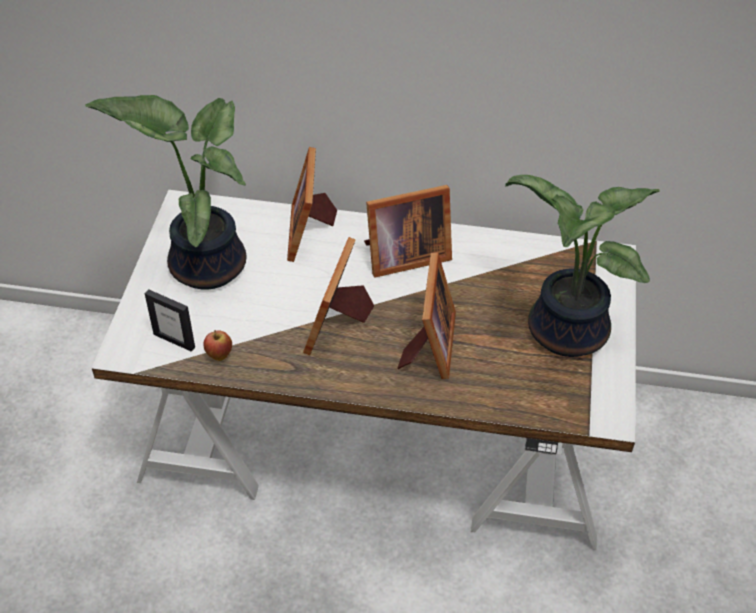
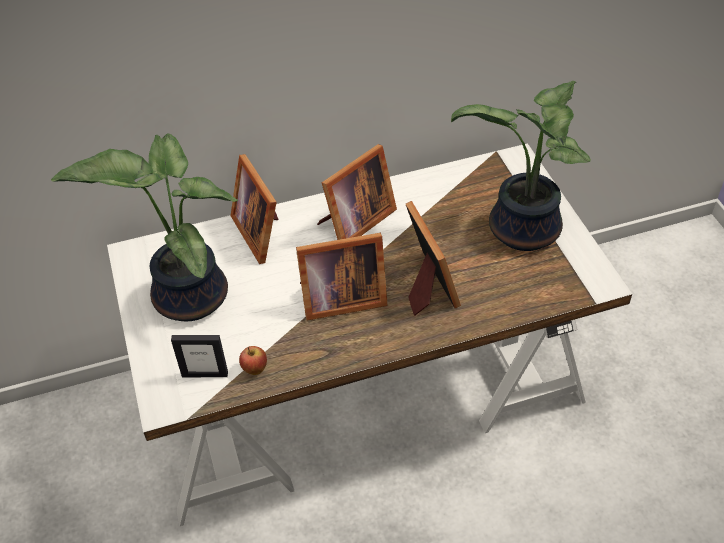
camera: 25 degrees left, 0 degrees up
(338, 323) = (339, 299): picture frame -> picture frame turned 90 degrees counterclockwise

